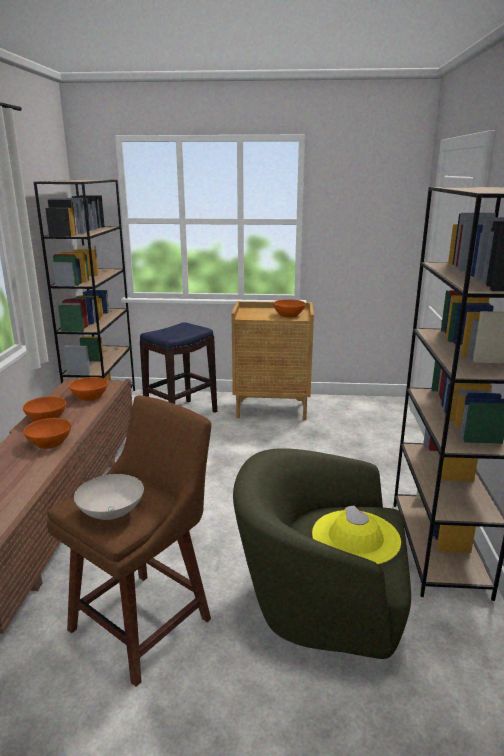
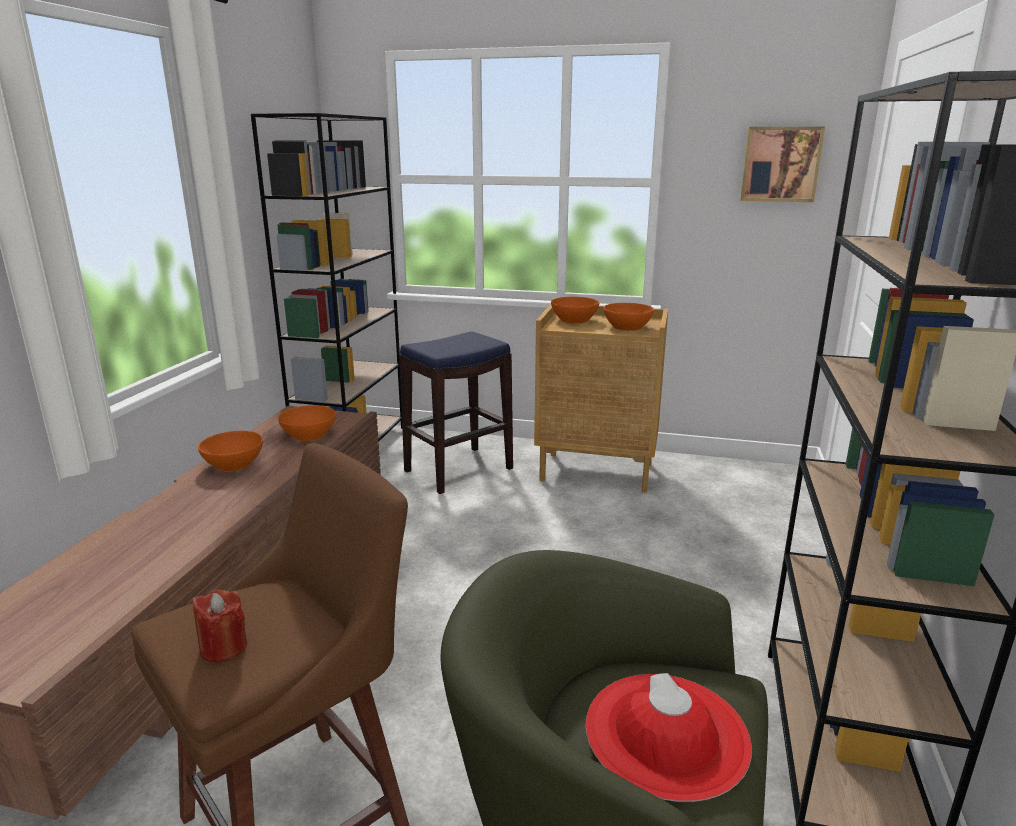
camera: 10 degrees right, 0 degrees up
(49, 443) = (220, 503): orange bowl -> orange bowl (574, 320)
(111, 514) = (224, 647): white bowl -> red candle
(355, 537) = (666, 734): yellow hat -> red hat
(375, 210) = (780, 164): none -> picture

